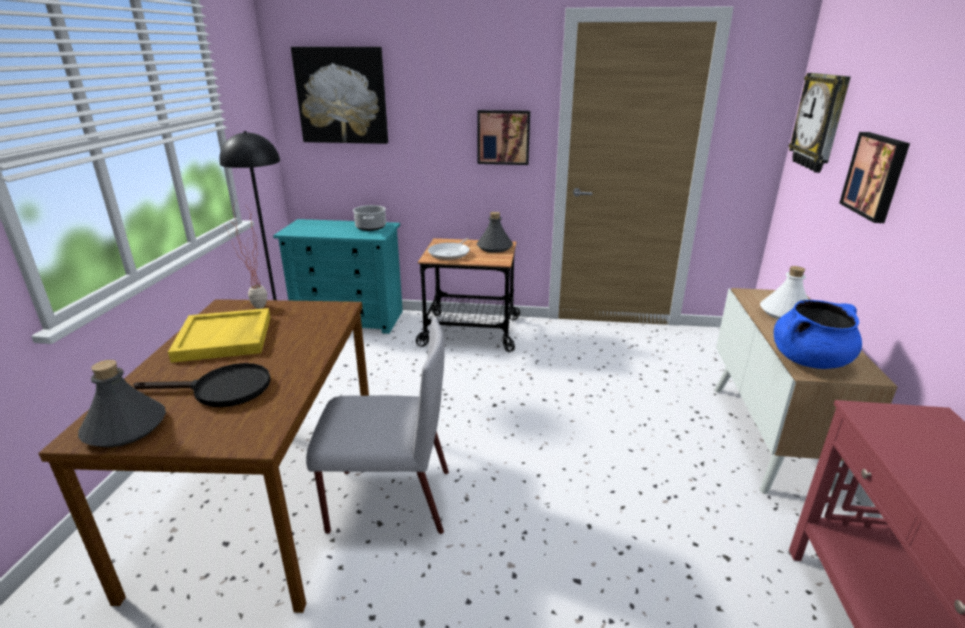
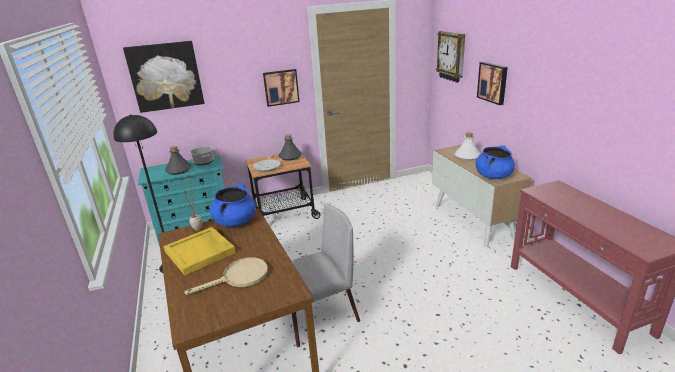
camera: 25 degrees left, 0 degrees up
(125, 428) = (209, 314): grey bottle -> grey bottle (179, 170)
(222, 390) = (239, 277): black frying pan -> beige frying pan
(312, 311) = (235, 221): none -> blue cooking pot

